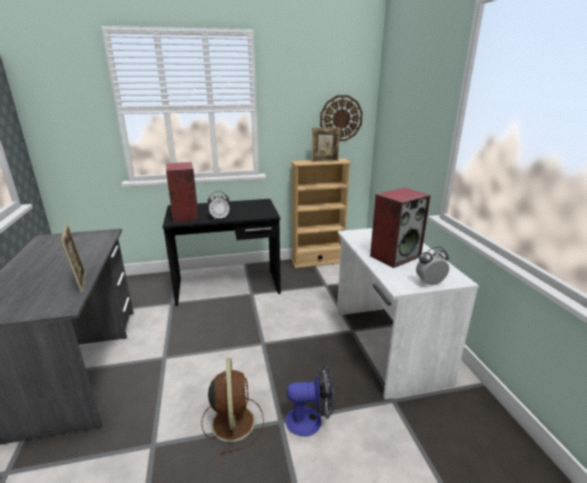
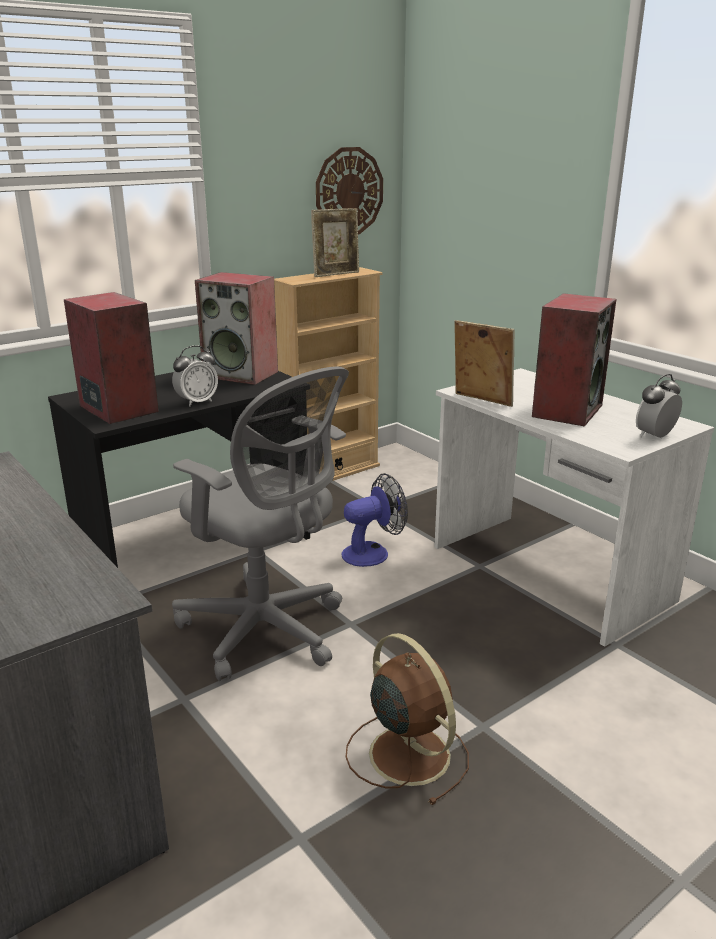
camera: 25 degrees left, 0 degrees up
(80, 282) = (70, 554): picture frame -> picture frame (481, 400)
(223, 335) = (266, 631): none -> grey office chair
(256, 207) = (242, 374): none -> speaker
(310, 420) = (526, 709): fan -> fan (372, 552)

